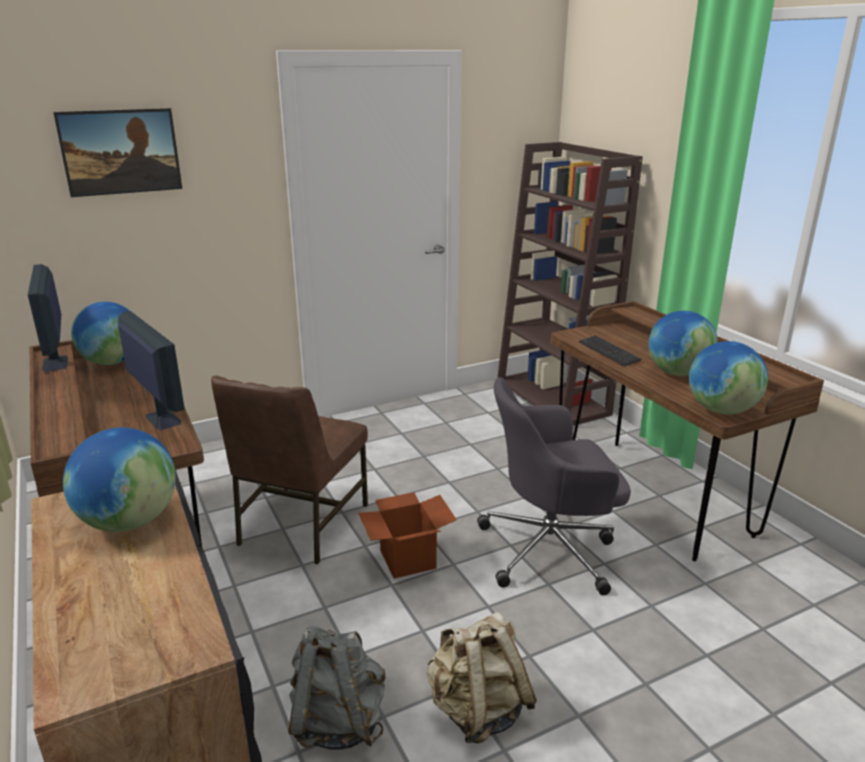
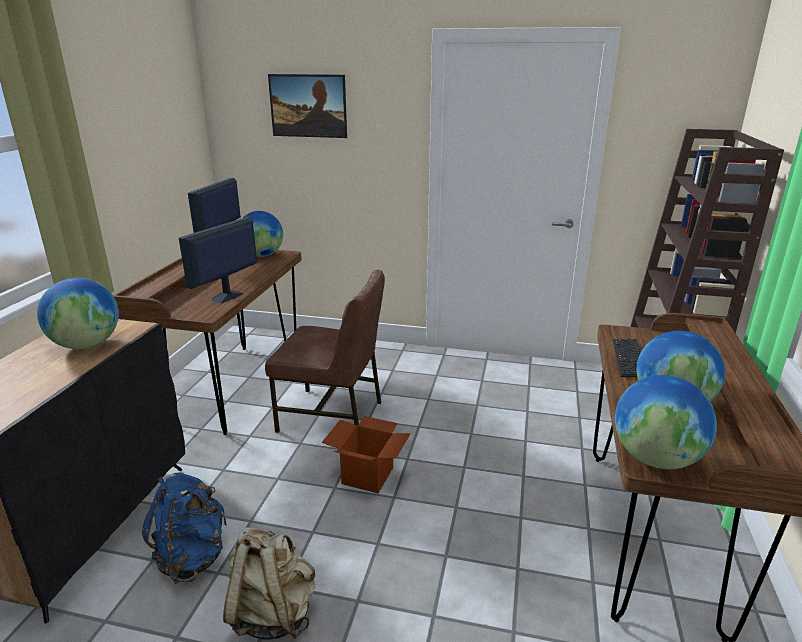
camera: 40 degrees right, 0 degrees up
(162, 419) = (226, 297): monitor -> monitor turned 150 degrees counterclockwise
(301, 525) = (332, 416): brown chair -> brown chair turned 135 degrees counterclockwise
(338, 721) = (192, 557): grey backpack -> blue backpack
(551, 549) = (485, 529): grey office chair -> none

